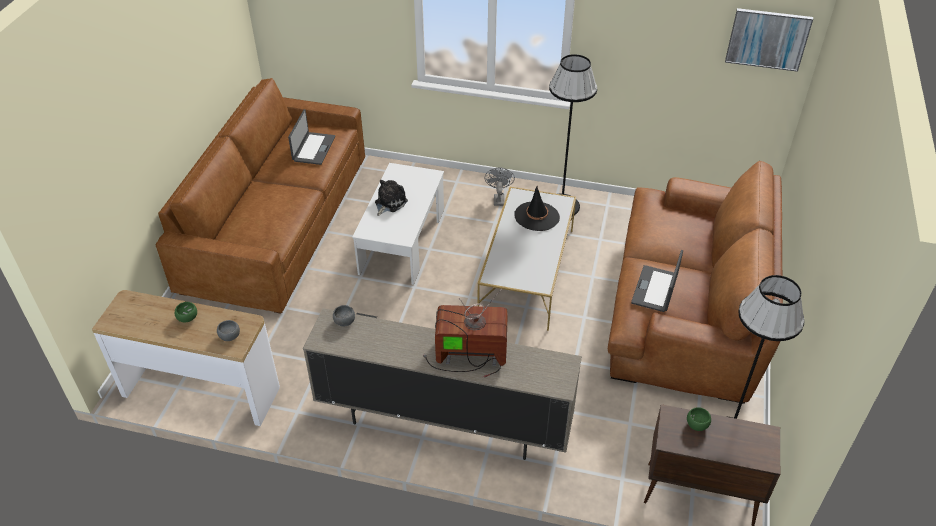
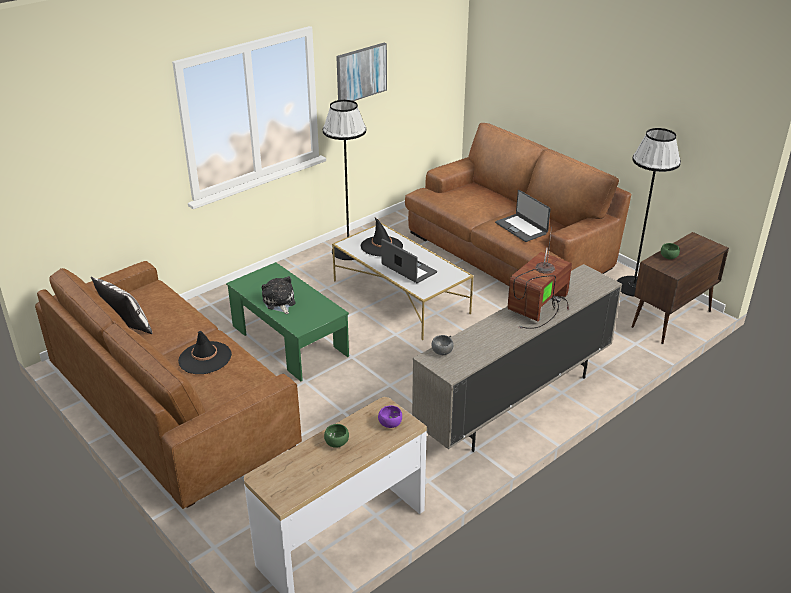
camera: 55 degrees left, 10 degrees down
(229, 337) = (390, 424): grey bowl -> purple bowl
(273, 204) = (205, 358): none -> black hat
(282, 148) = (128, 326): none -> pillow
(313, 148) = (157, 308): laptop -> laptop (408, 269)
(402, 241) = (289, 340): white coffee table -> green coffee table
(498, 198) = (302, 274): grey fan -> none
(767, 39) = (439, 35): picture -> picture (361, 73)

